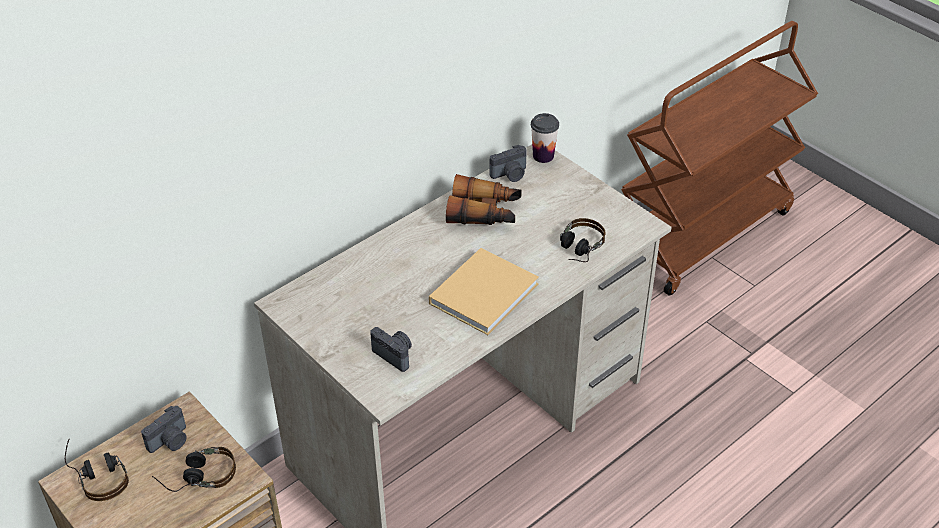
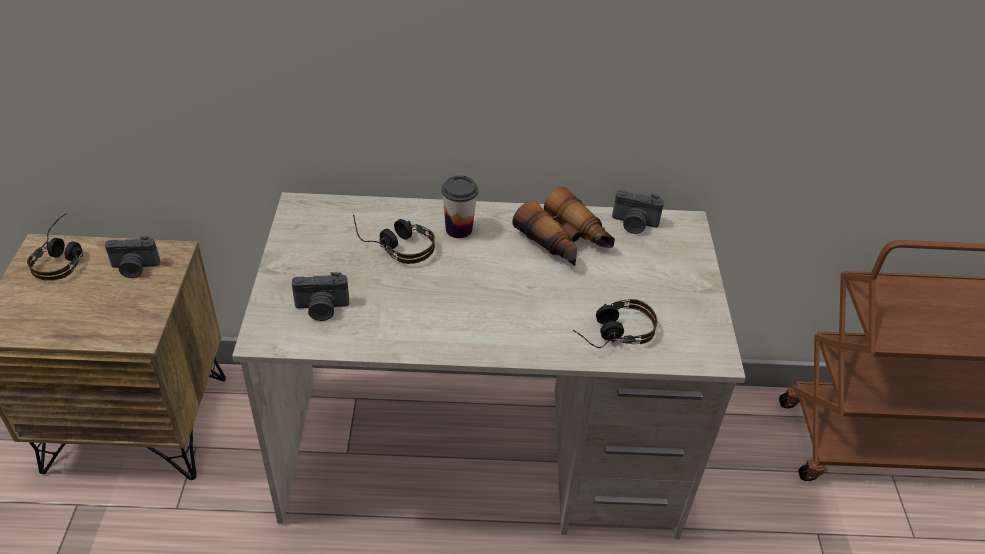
camera: 40 degrees right, 0 degrees up
(197, 476) = (113, 308): headphones -> headphones (394, 244)
(395, 354) = (322, 309): camera -> camera turned 90 degrees clockwise
(486, 292) = (472, 311): beige book -> none
(543, 156) = (689, 227): cup -> cup (459, 229)

